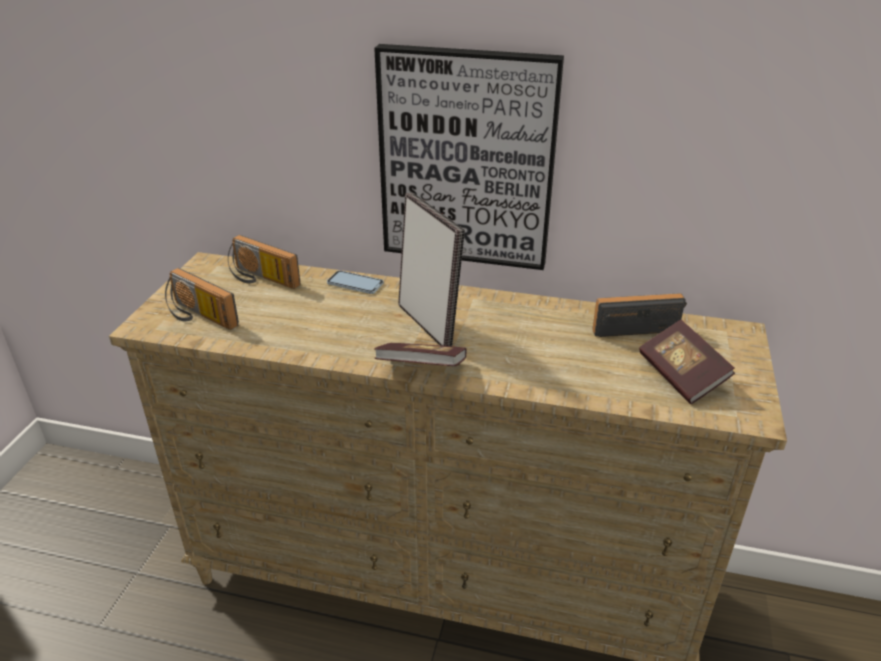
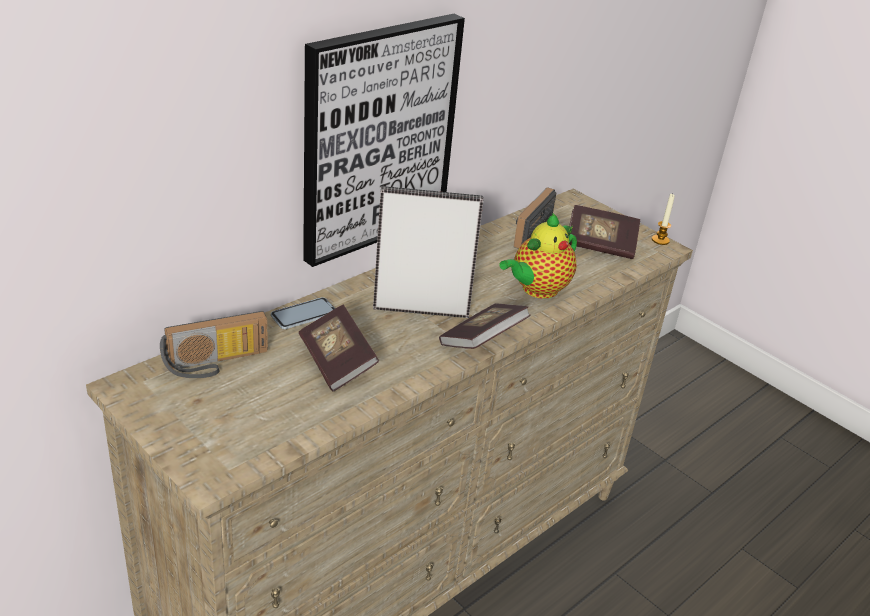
camera: 60 degrees left, 0 degrees up
(198, 317) = (242, 431): radio -> none
(313, 318) = (337, 362): none -> book
(541, 368) = (537, 290): none -> teapot
(763, 410) = (660, 240): none -> candle

